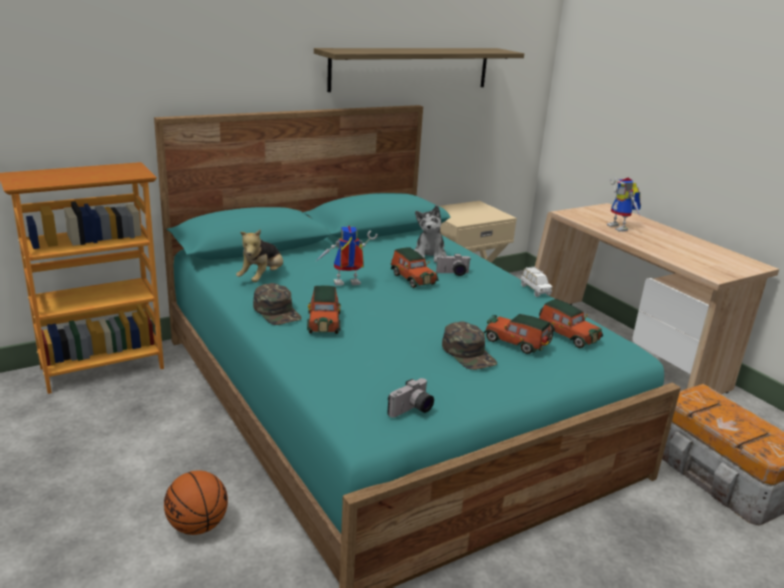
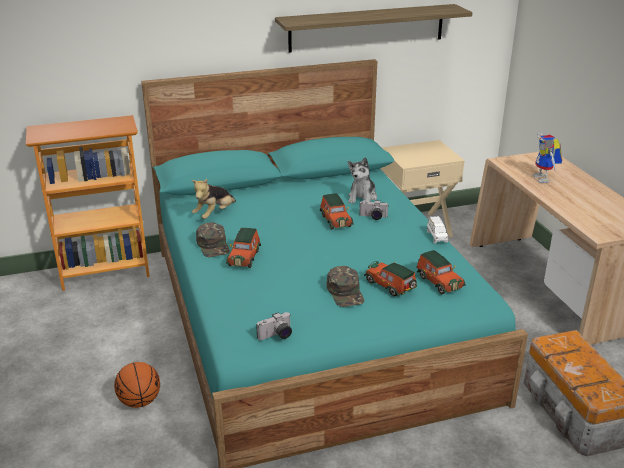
camera: 15 degrees right, 5 degrees up
(345, 285) = (276, 224): toy robot -> none

